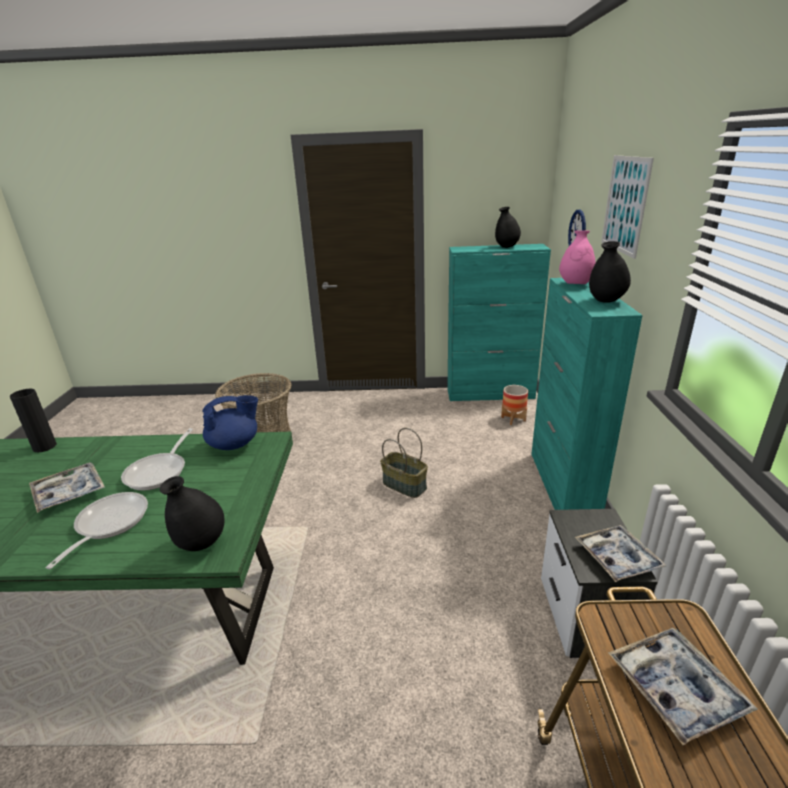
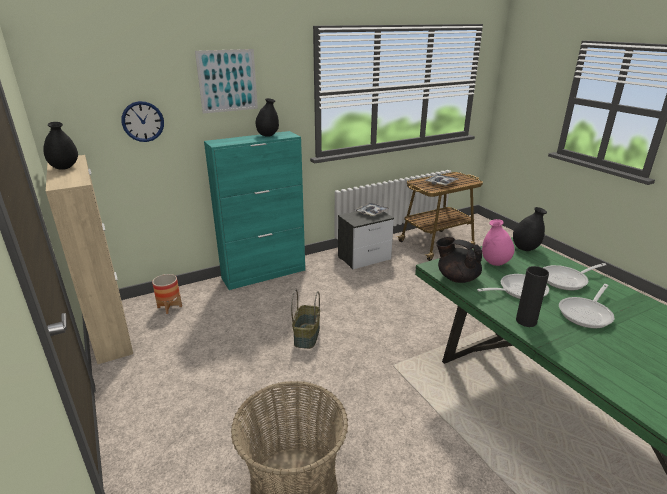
camera: 120 degrees left, 0 degrees up
(44, 446) = (604, 378): black vase -> black vase (526, 321)
(69, 492) = (587, 314): tray -> frying pan
(235, 444) = (457, 278): blue teapot -> black teapot
(490, 394) = (111, 330): turquoise cabinet -> beige cabinet
(575, 284) = (230, 141): pink vase -> pink vase (495, 263)

